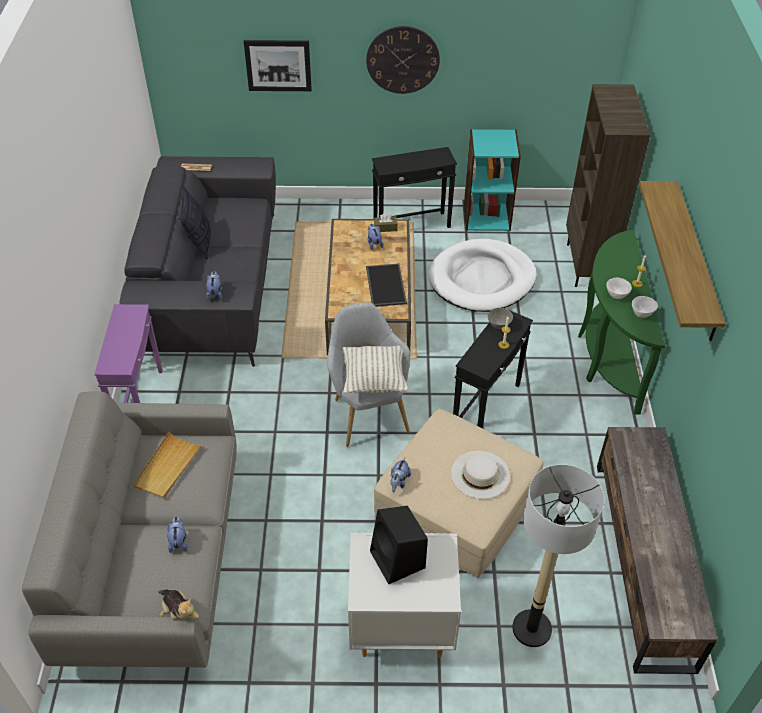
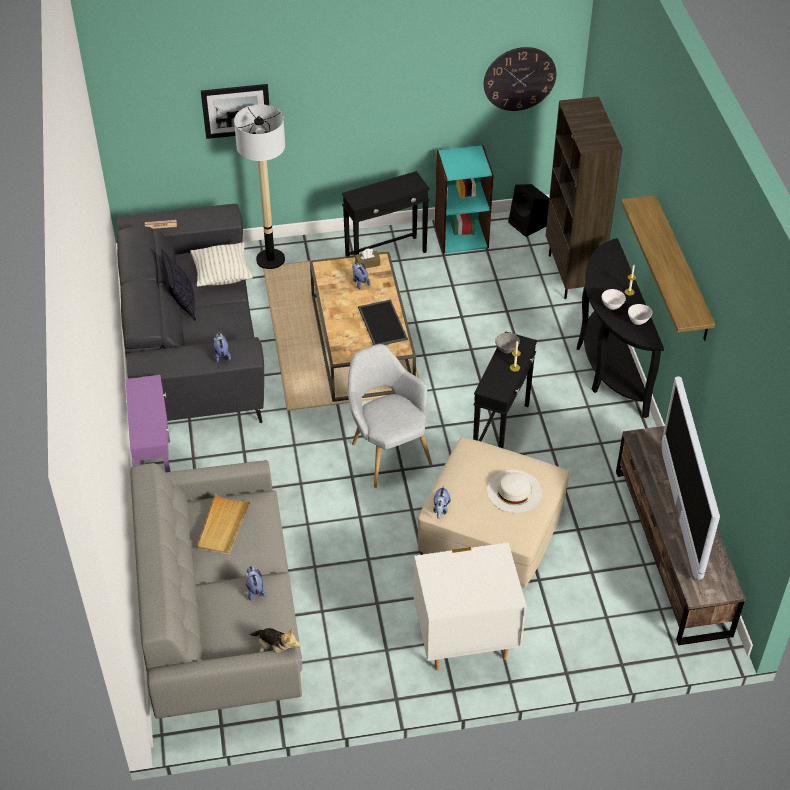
camera: 10 degrees left, 0 degrees up
(374, 380) = (396, 418): pillow -> pillow (222, 275)
(398, 560) = (462, 572): black speaker -> black speaker (528, 224)
(403, 60) = (364, 91): wall clock -> wall clock (519, 78)
(482, 279) = (470, 303): white dog bed -> none
(532, 629) = (582, 623): floor lamp -> floor lamp (270, 260)
(606, 357) = (607, 366): green console table -> black console table
(656, 526) = (680, 513): none -> television

